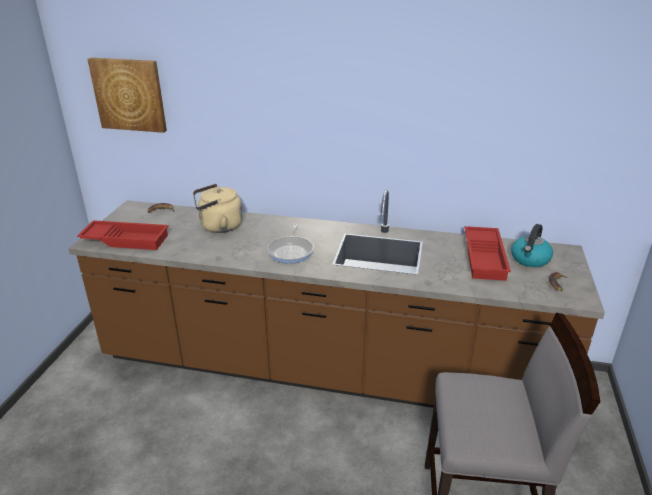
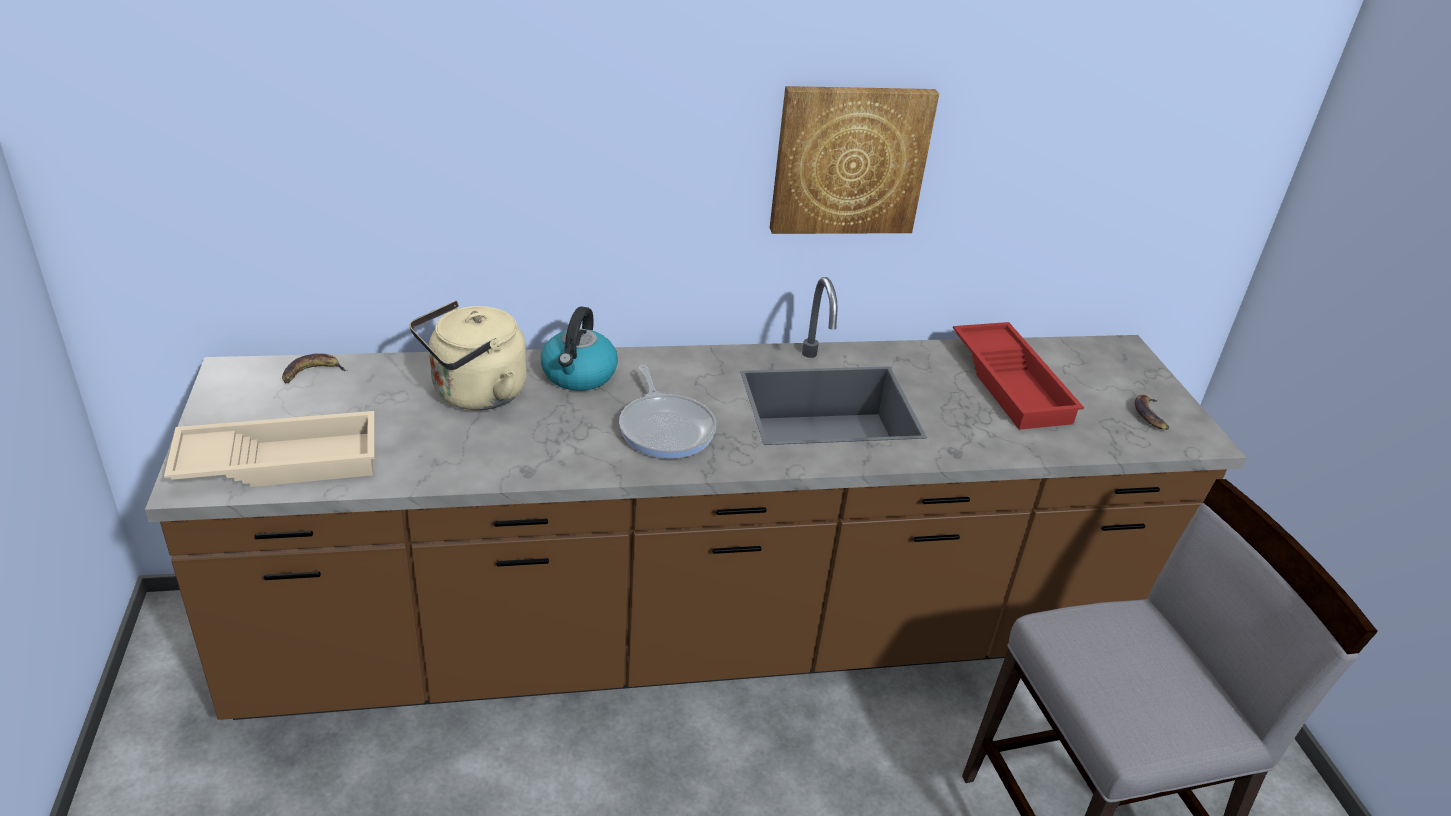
camera: 25 degrees left, 5 degrees up
(126, 239) = (280, 460): red tray -> beige tray
(129, 94) = (211, 110): picture -> picture (849, 160)
(530, 259) = (1082, 375): kettle -> kettle (579, 375)

